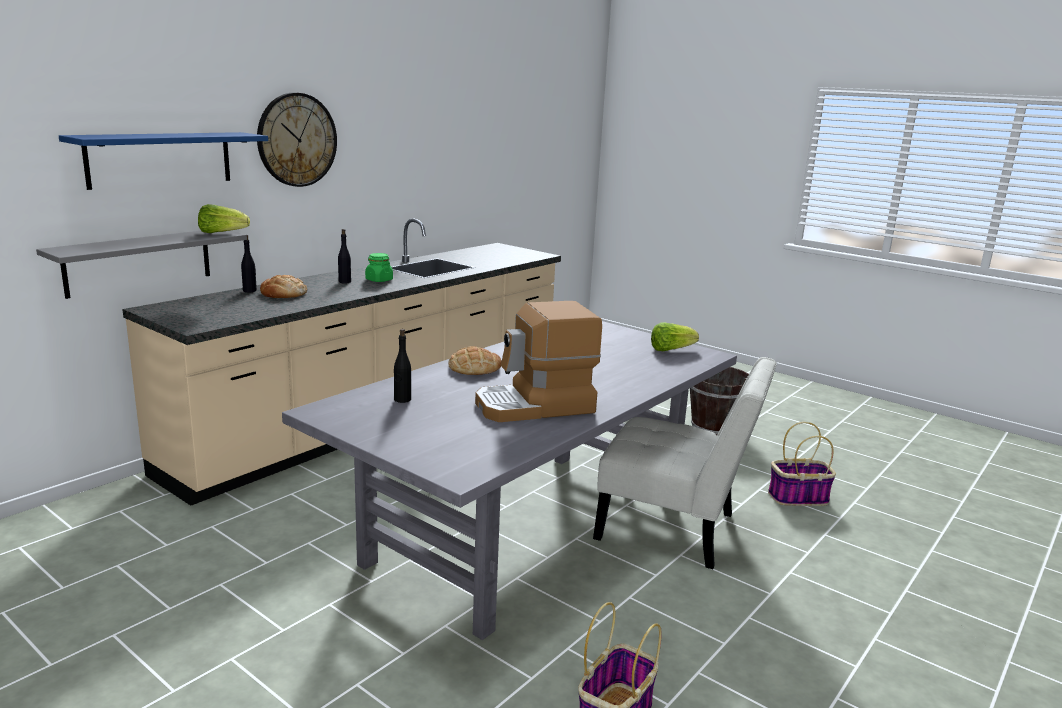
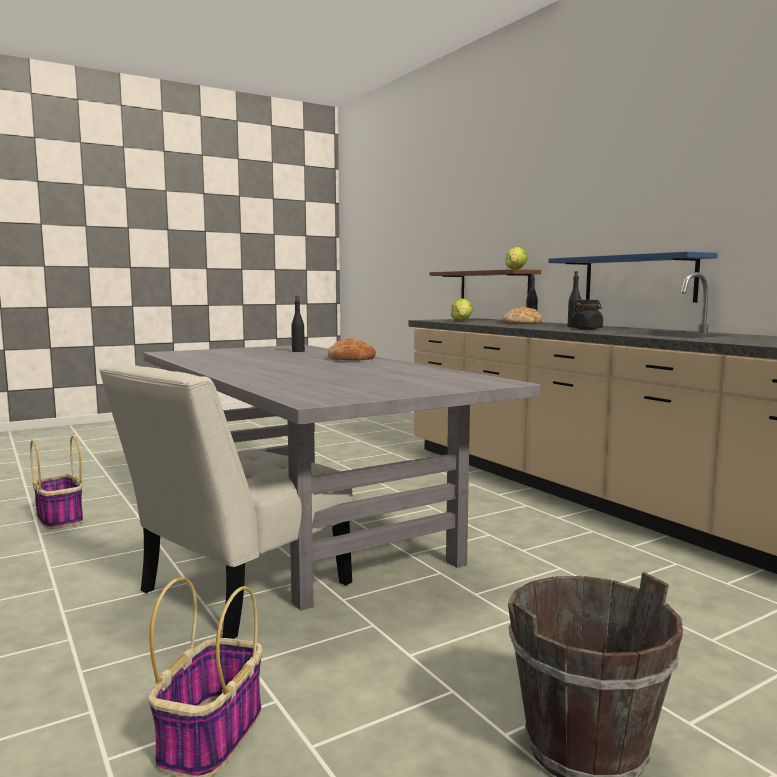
camera: 110 degrees right, 10 degrees down
(139, 262) = (494, 288): grey shelf -> brown shelf
(160, 159) = (511, 215): blue shelf -> blue shelf (638, 278)
(297, 140) = (607, 189): wall clock -> none
(379, 280) = (587, 329): green jar -> black jar
(535, 406) = (243, 361): coffee machine -> none
(670, 350) = (351, 392): lettuce -> lettuce (461, 321)

